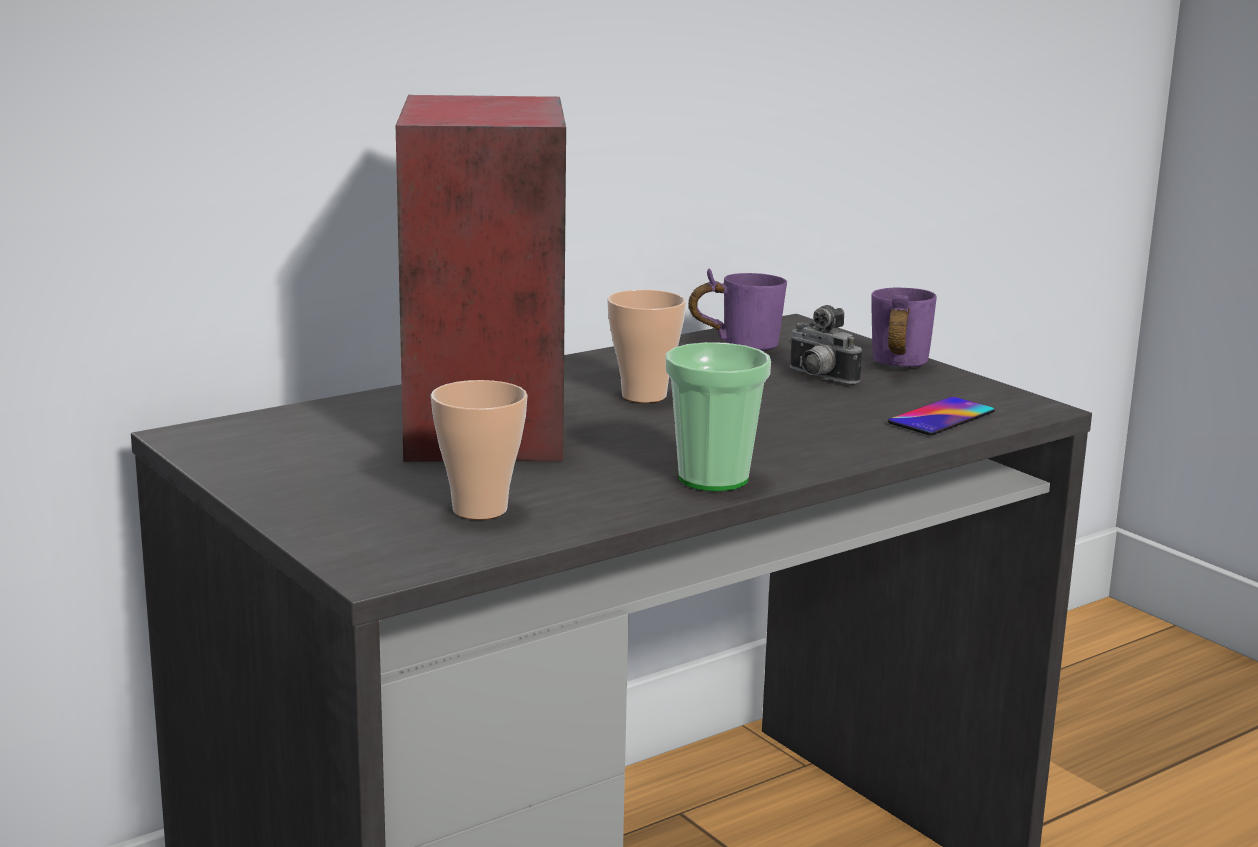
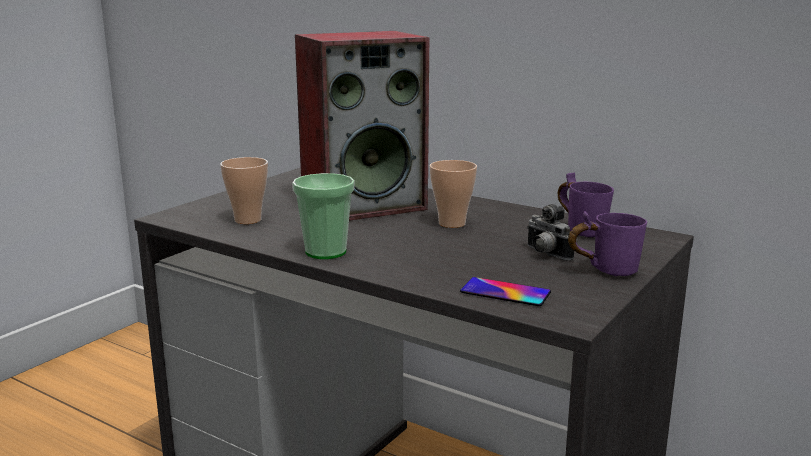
camera: 70 degrees right, 0 degrees up
(818, 378) = (545, 254): camera -> camera turned 60 degrees counterclockwise

